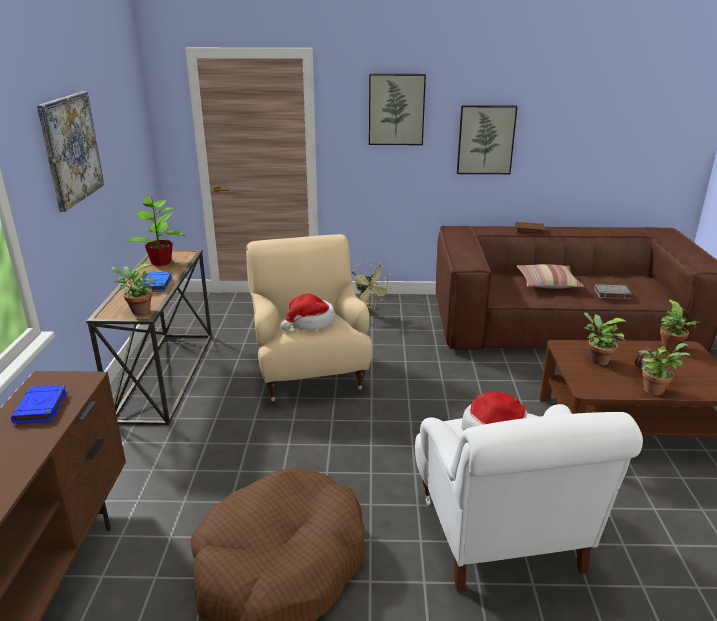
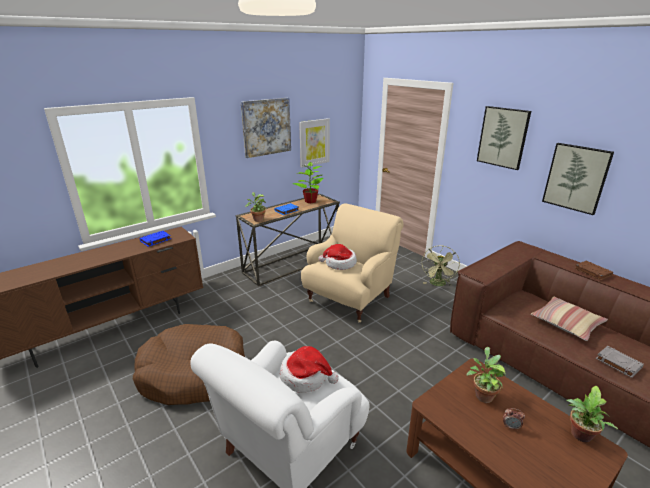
camera: 50 degrees right, 0 degrees up
(118, 166) = (314, 142): none -> picture
(654, 389) = (487, 447): potted plant -> none

